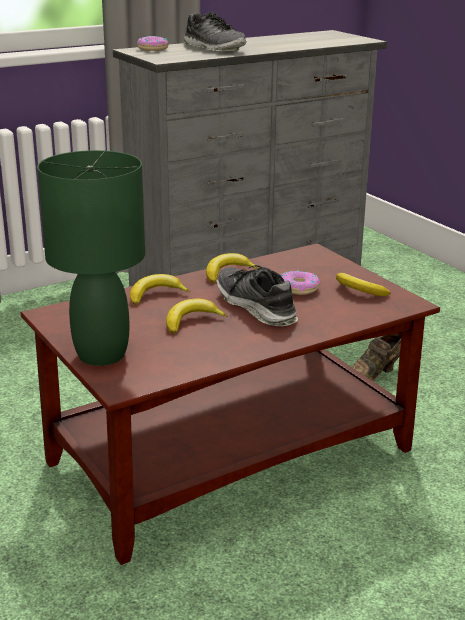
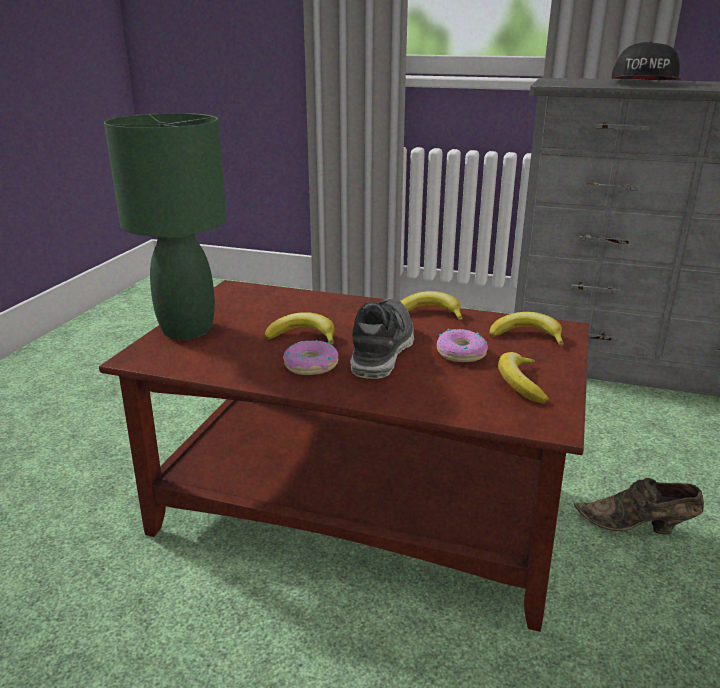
camera: 50 degrees right, 0 degrees up
(153, 49) = (577, 79): donut -> donut (311, 366)
(156, 295) = (330, 306): banana -> banana (527, 336)
(214, 48) = (644, 83): shoe -> cap

